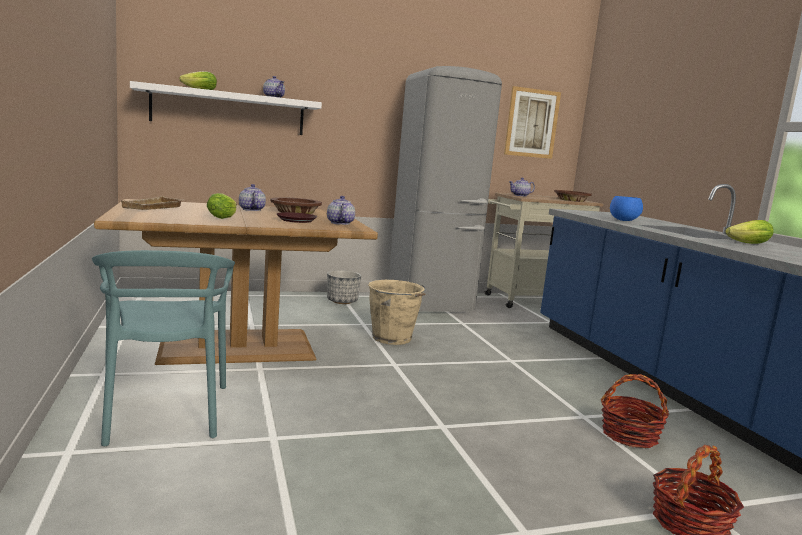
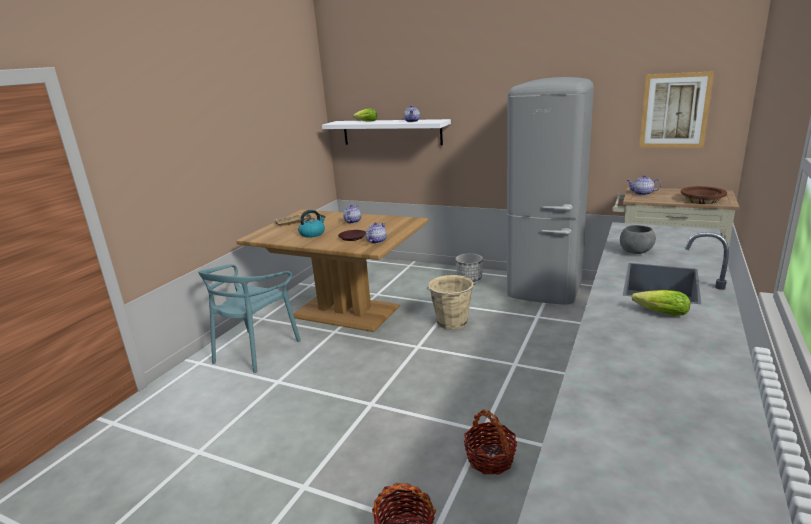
camera: 45 degrees right, 10 degrees up
(224, 217) = (312, 234): lettuce -> kettle
(295, 212) = (379, 223): brown bowl -> none
(624, 220) = (636, 252): blue bowl -> grey bowl

